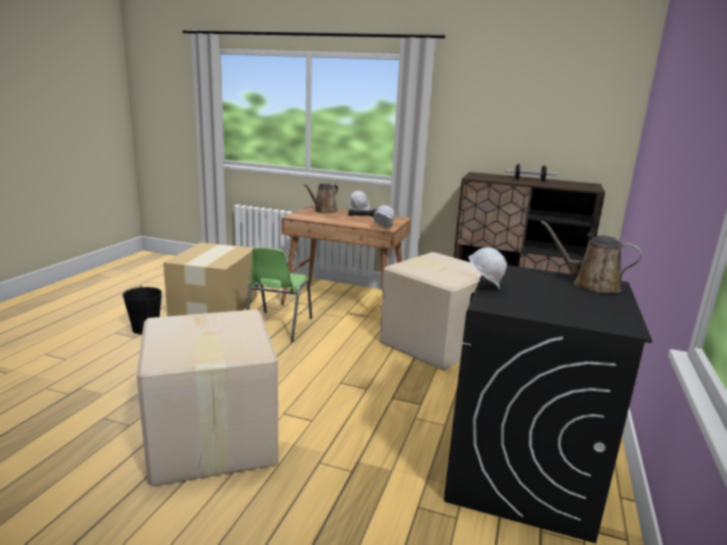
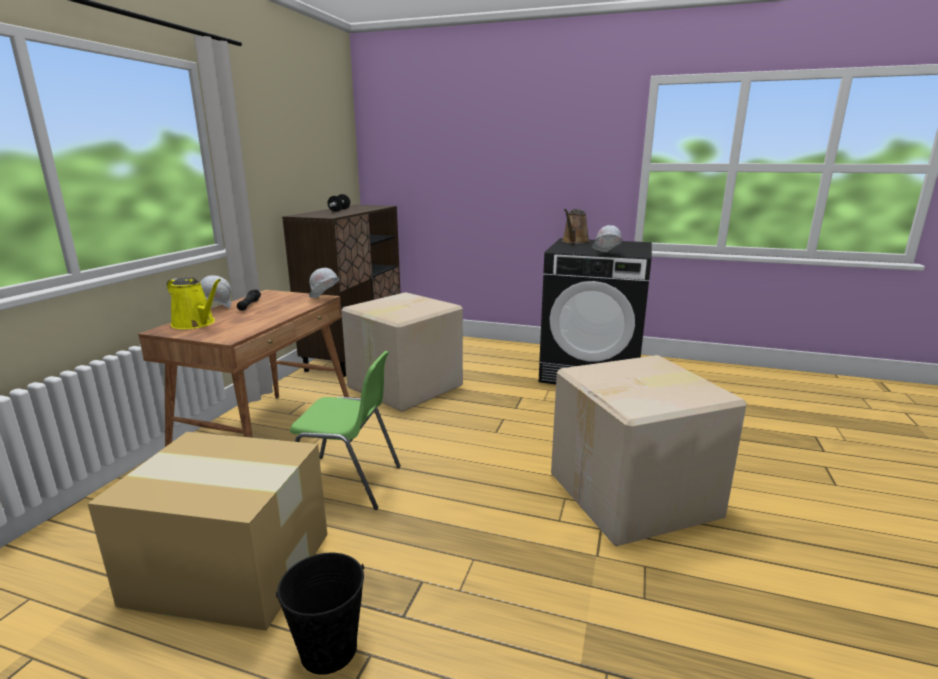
camera: 90 degrees left, 0 degrees up
(324, 211) = (196, 324): brown watering can -> yellow watering can

